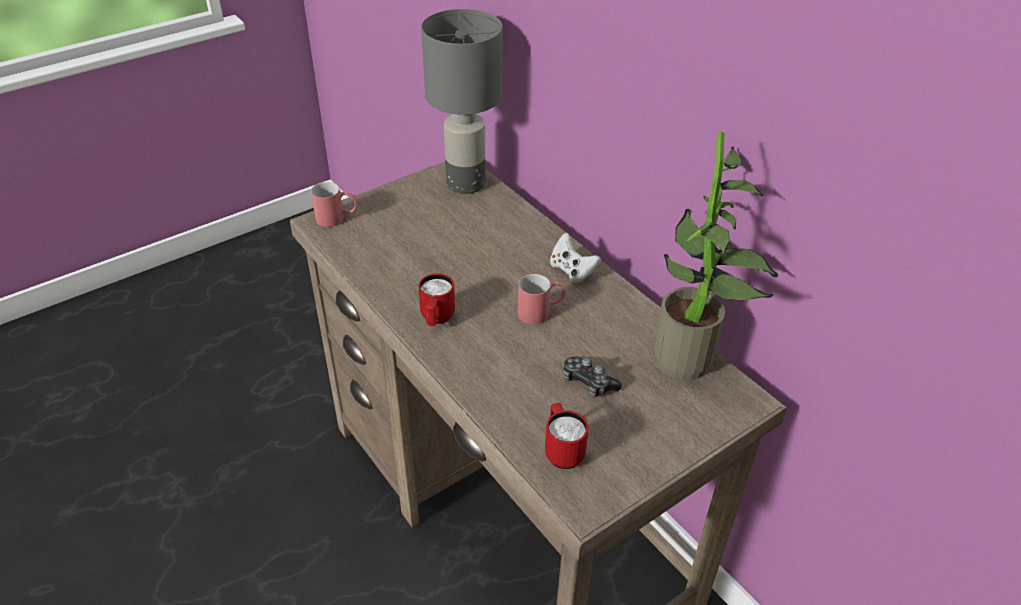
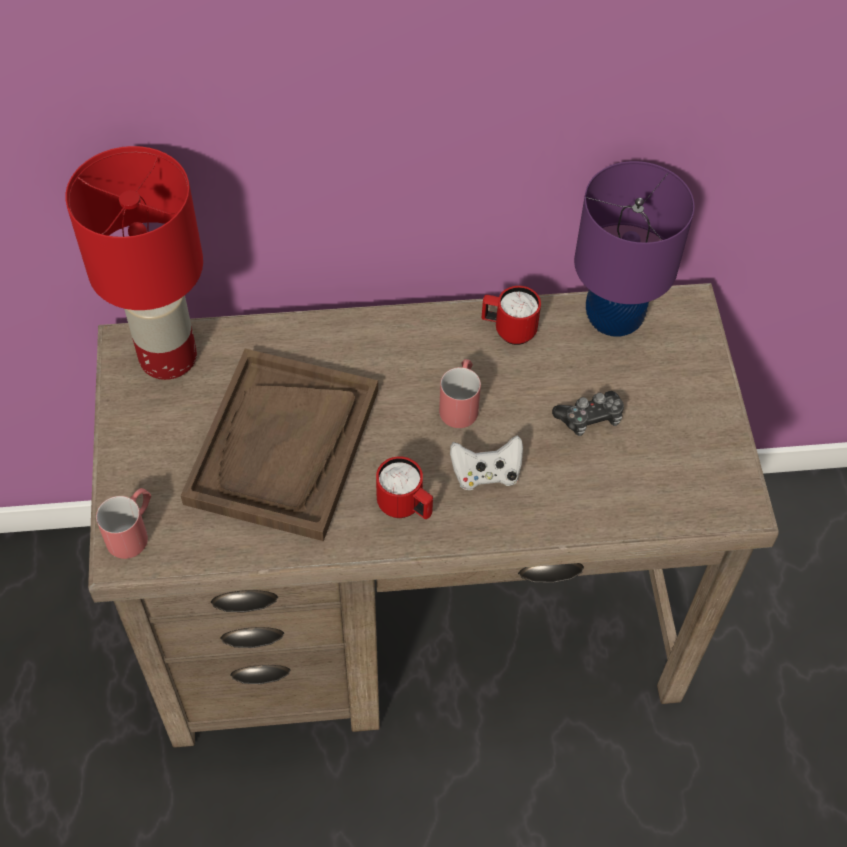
camera: 60 degrees left, 15 degrees up
(440, 250) = (283, 446): none -> brown tray
(466, 183) = (167, 356): grey table lamp -> red table lamp
(562, 451) = (666, 488): red mug -> red mug (508, 330)
(572, 271) = (413, 339): white game controller -> white game controller (486, 474)
(691, 363) = (616, 319): potted plant -> purple table lamp

